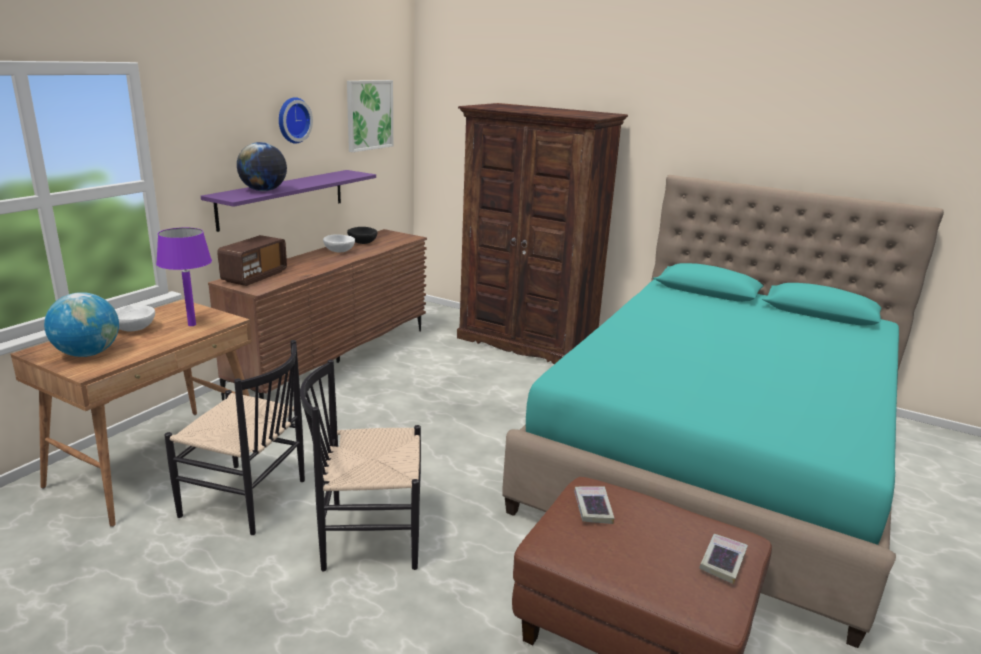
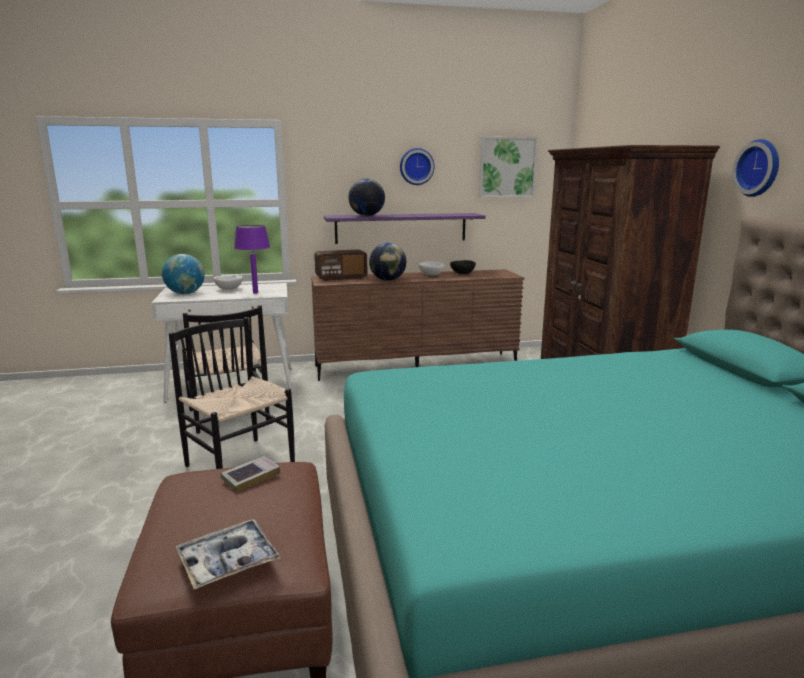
camera: 50 degrees right, 5 degrees down
(159, 462) = (233, 384): brown desk -> white desk
(315, 268) = (388, 280): none -> globe
(666, 136) = (760, 168): none -> wall clock
(722, 561) = (228, 561): book -> tray

